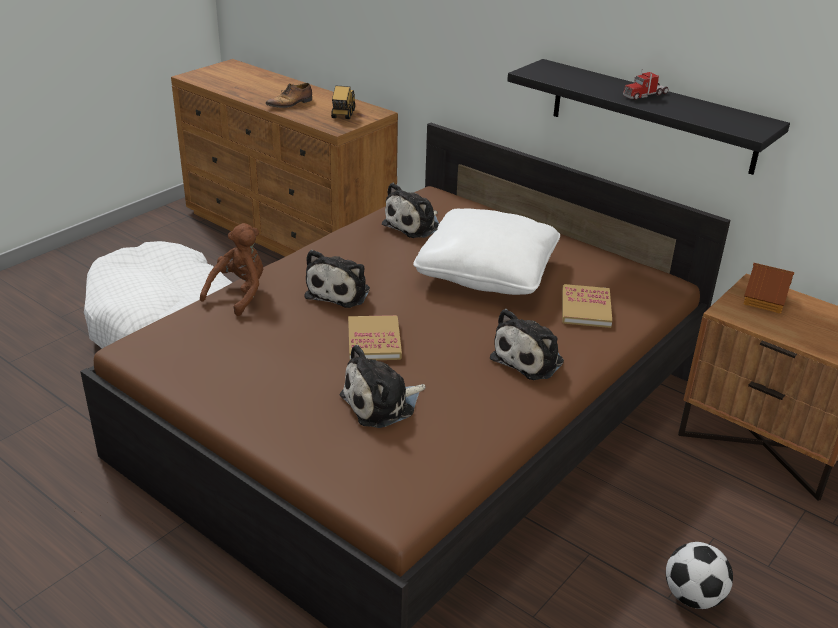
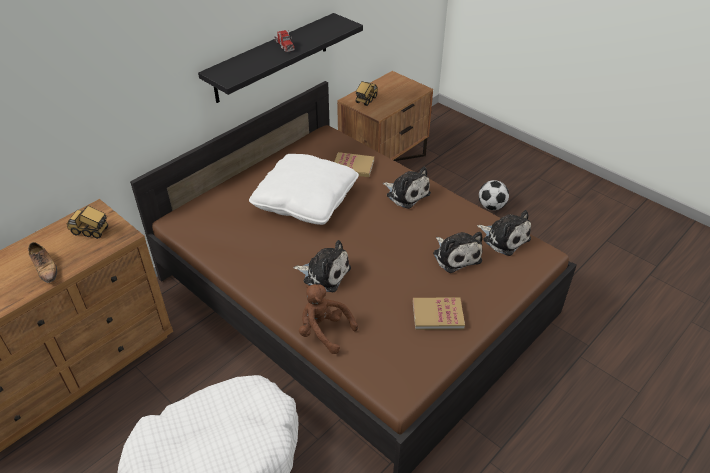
camera: 85 degrees left, 10 degrees up
(374, 341) = (390, 256): book -> book (437, 315)
(414, 225) = (231, 231): plush toy -> plush toy (504, 238)
(764, 299) = (366, 100): toy house -> toy truck

